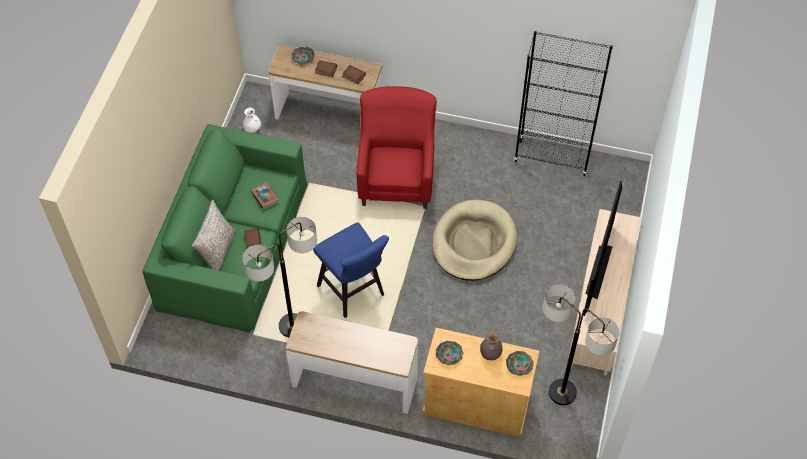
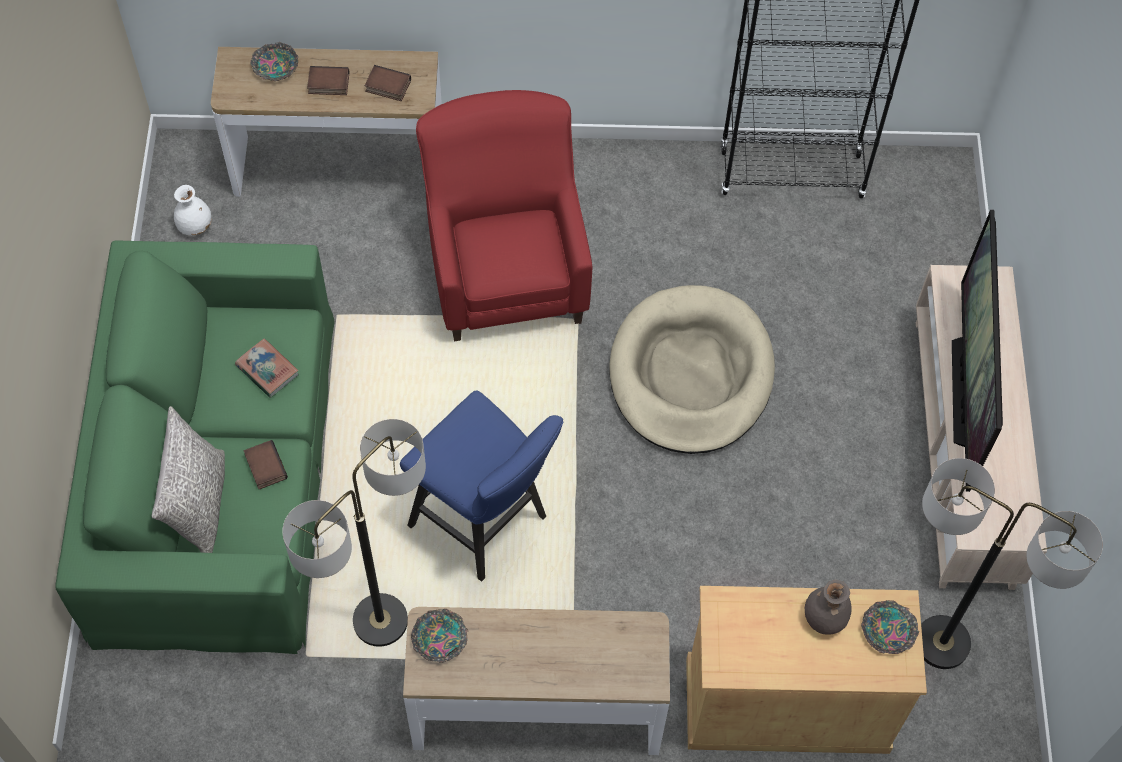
camera: 15 degrees left, 5 degrees up
(449, 355) = (744, 639): bowl -> bowl (440, 638)

